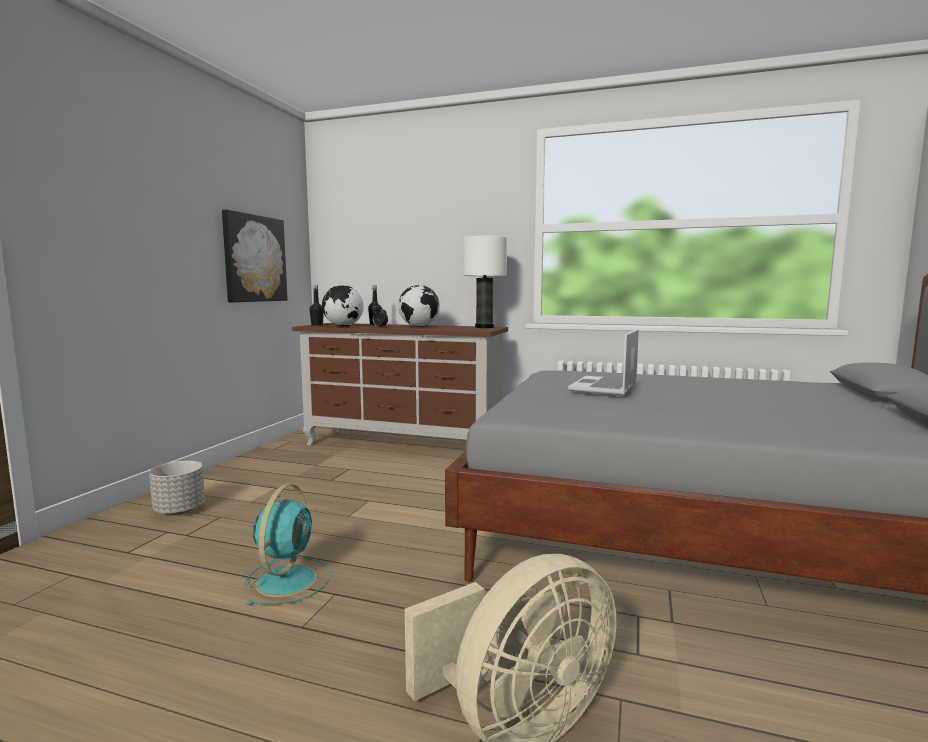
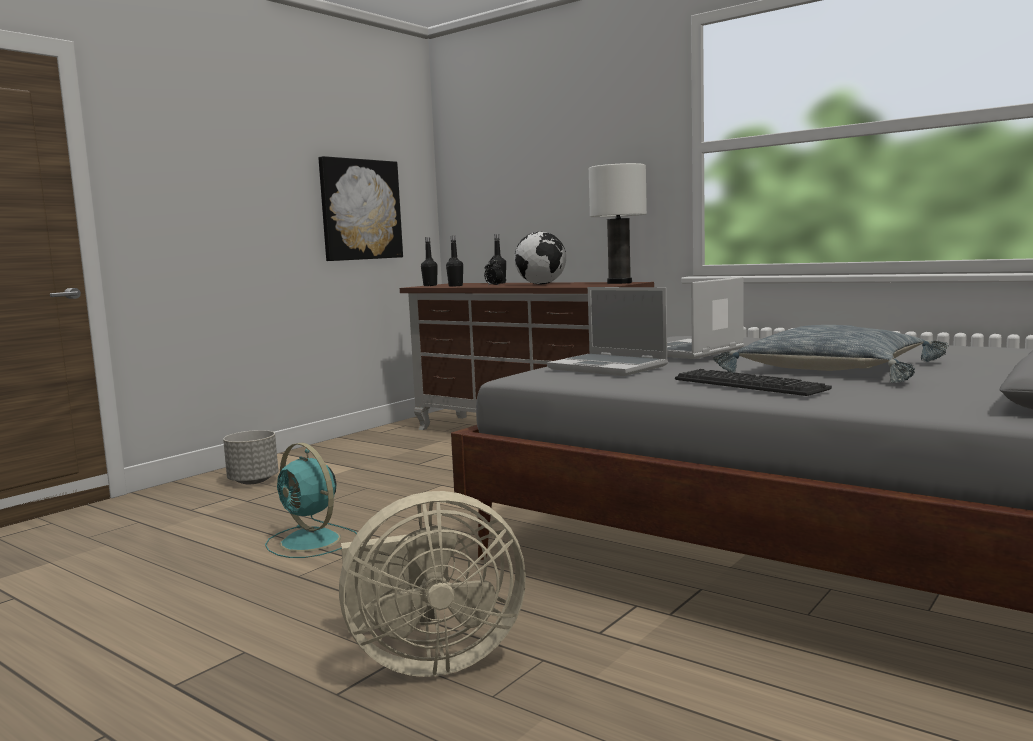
camera: 20 degrees right, 0 degrees up
(288, 579) = (312, 542): turquoise fan -> turquoise fan turned 105 degrees clockwise
(343, 326) = (455, 286): globe -> black bottle
(568, 405) = (609, 367): none -> laptop
(720, 422) = (749, 385): none -> keyboard
(733, 401) = (830, 367): none -> pillow

